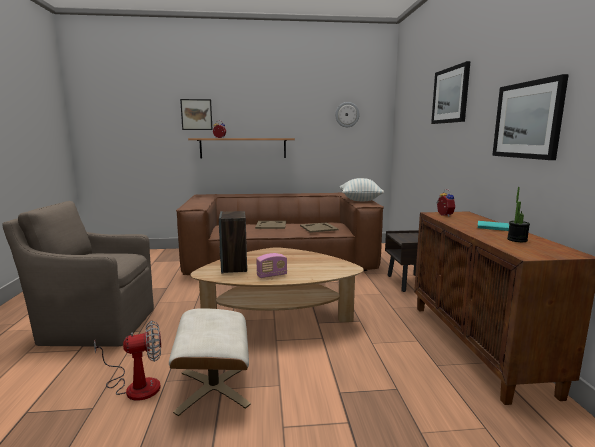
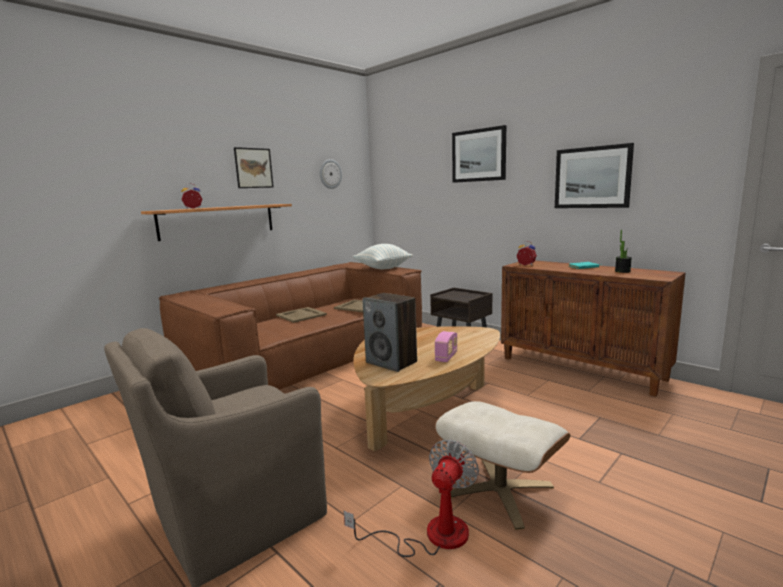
camera: 40 degrees left, 0 degrees up
(196, 114) = (145, 175): picture -> picture (253, 168)

